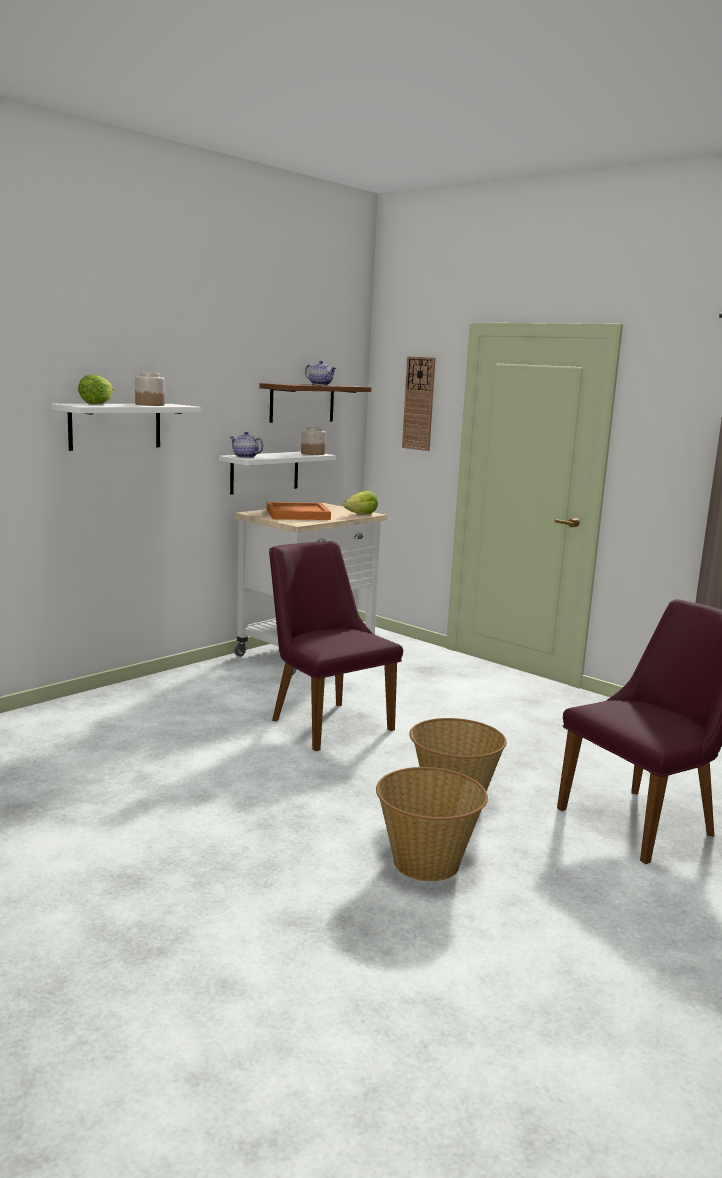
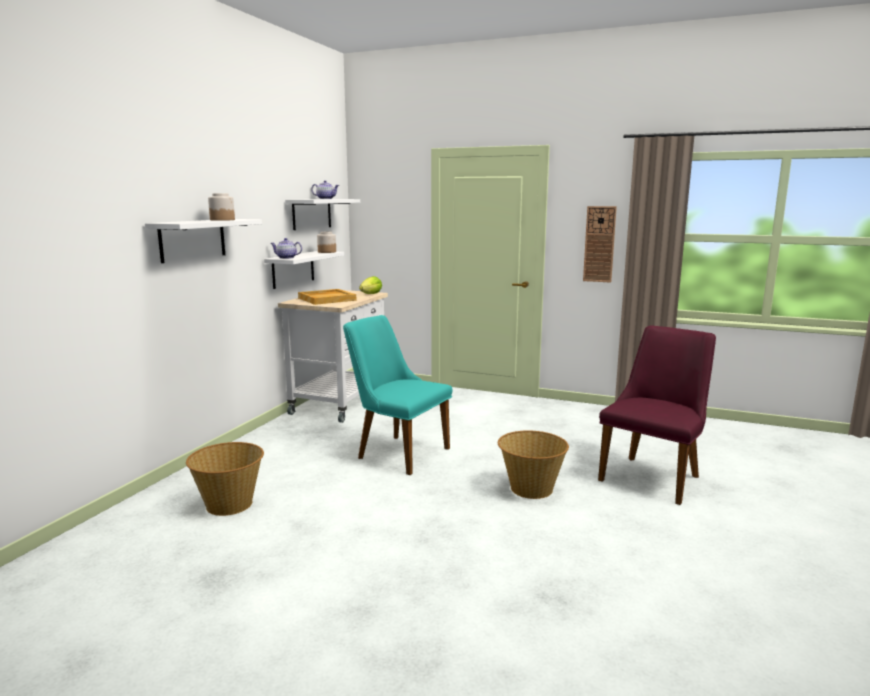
camera: 20 degrees left, 0 degrees up
(96, 404) = (181, 221): lettuce -> none
(298, 514) = (327, 299): orange tray -> beige tray
(302, 403) = (311, 214): brown shelf -> white shelf
(324, 721) = (396, 451): purple chair -> turquoise chair
(419, 403) = (393, 209): wall clock -> wall clock (599, 244)
(426, 862) = (555, 538): basket -> basket (229, 504)

